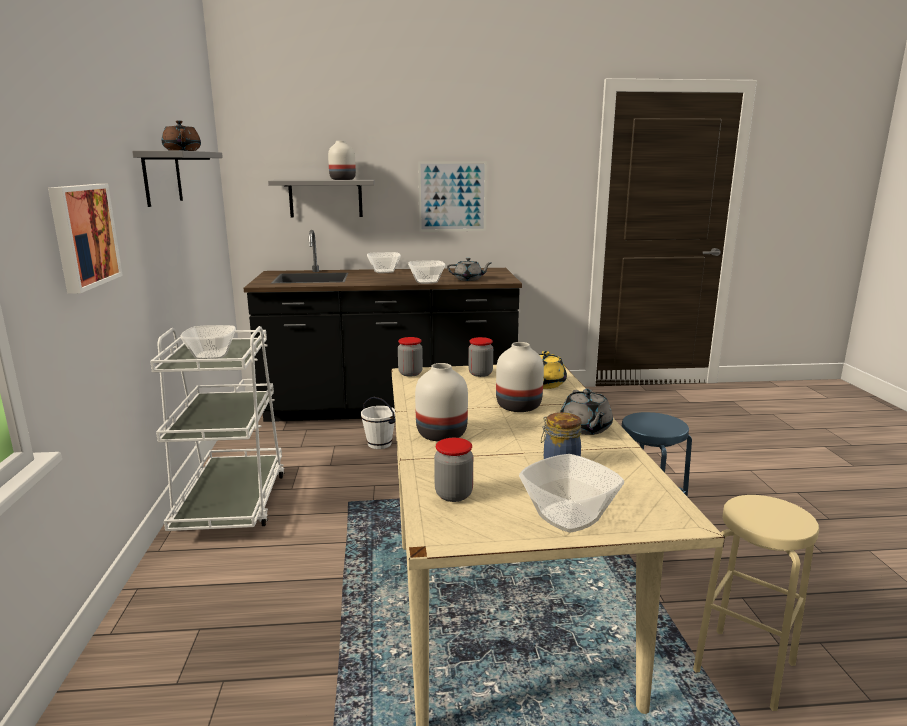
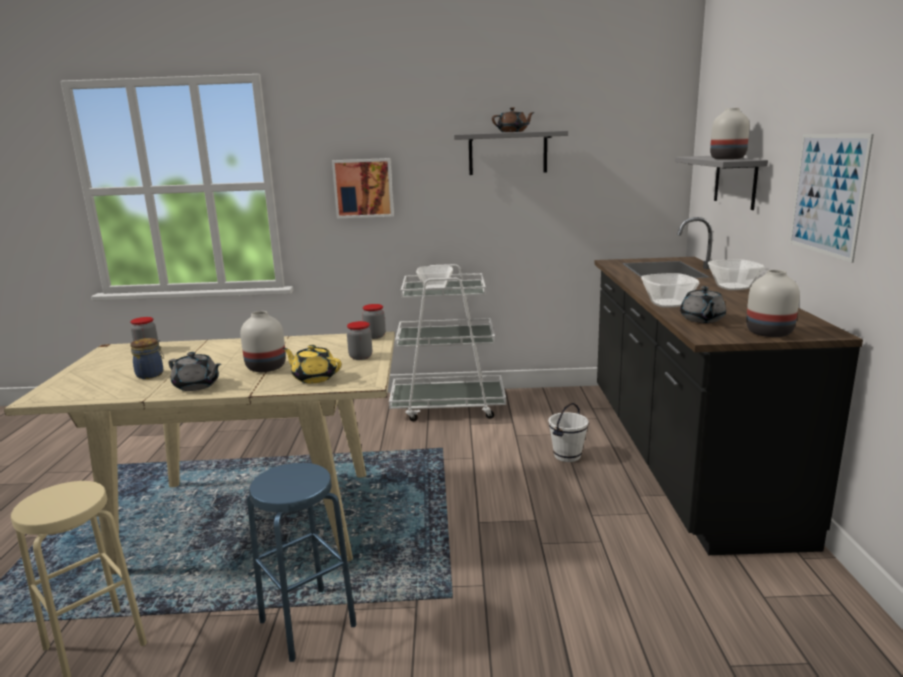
camera: 95 degrees right, 0 degrees up
(443, 434) = (234, 347): white vase -> white vase (770, 333)
(568, 518) = (84, 372): bowl -> none
(585, 428) = (197, 386): grey teapot -> grey teapot turned 150 degrees counterclockwise

